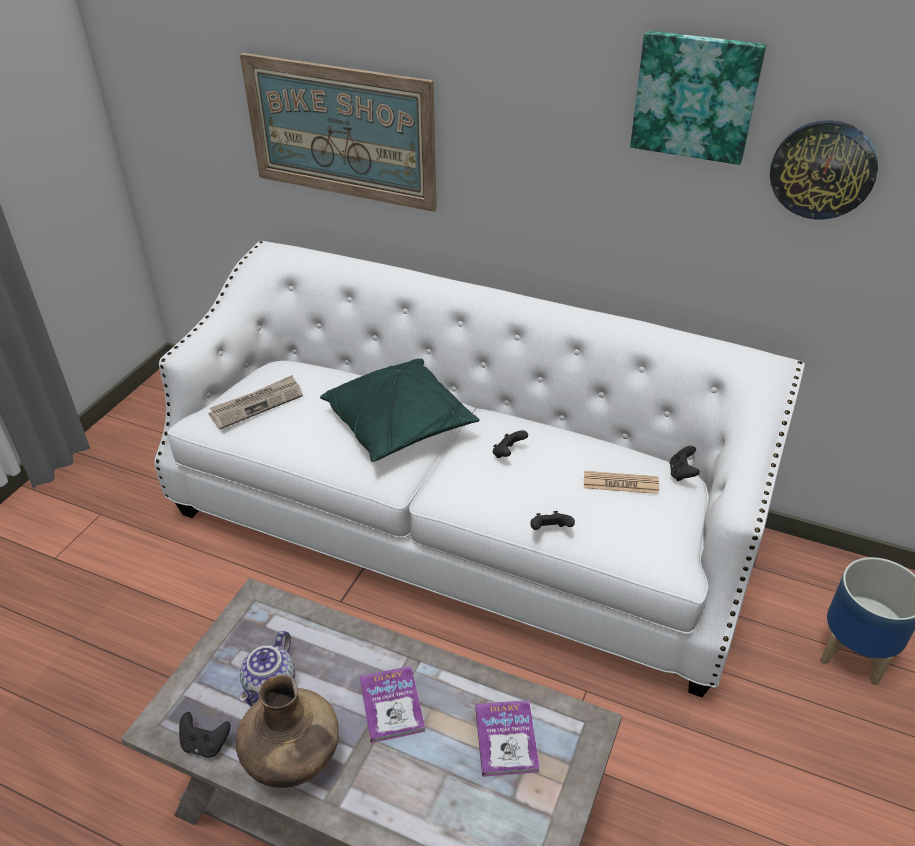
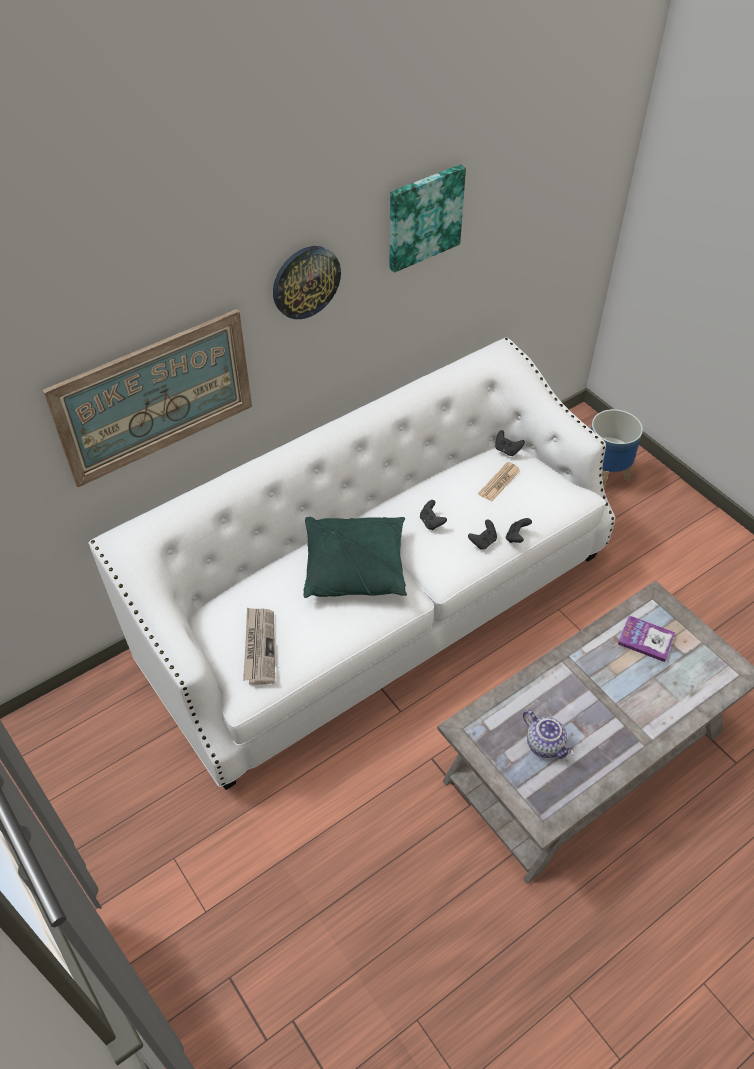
camera: 60 degrees left, 10 degrees up
(205, 744) = (573, 797): black game controller -> black game controller (483, 542)
(293, 759) = (608, 751): brown vase -> none
(391, 705) = (594, 684): book -> none
(823, 169) = (497, 220): wall clock -> wall clock (305, 281)

